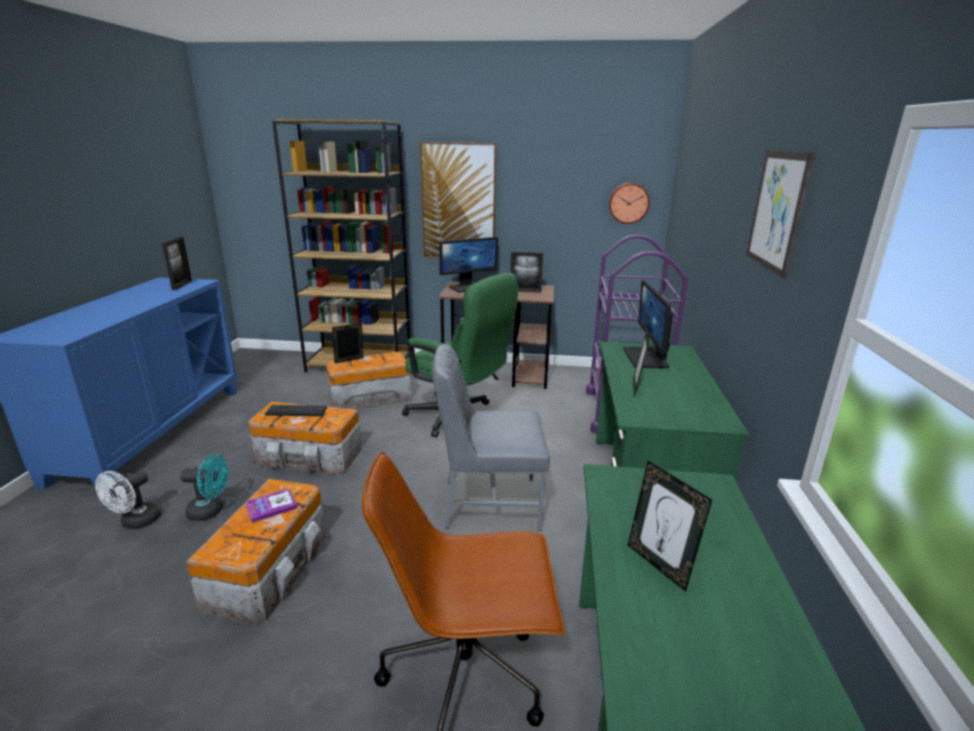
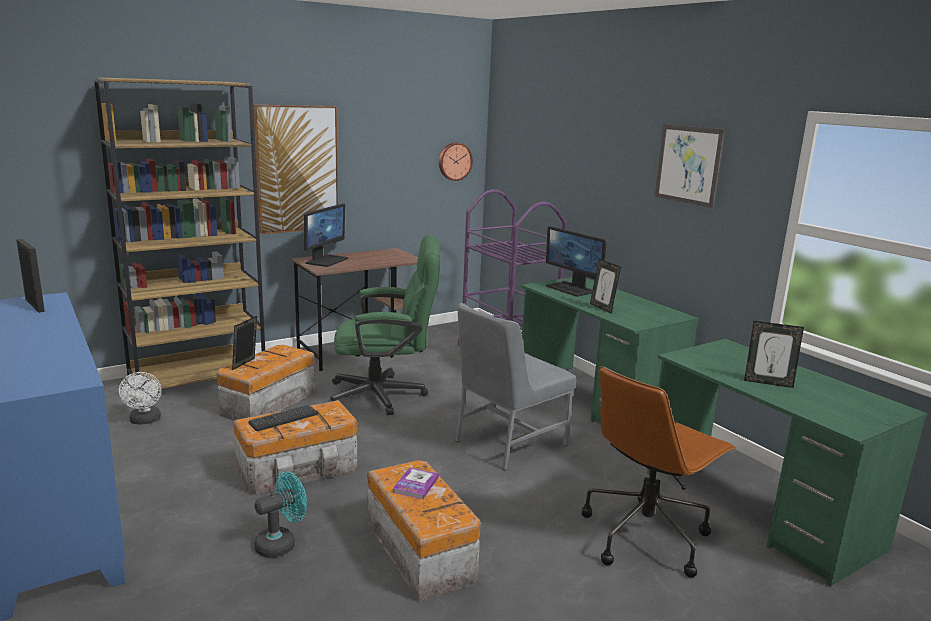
camera: 40 degrees left, 5 degrees down
(136, 522) = (216, 585): white fan -> white fan (145, 421)
(525, 291) = (385, 256): picture frame -> none

